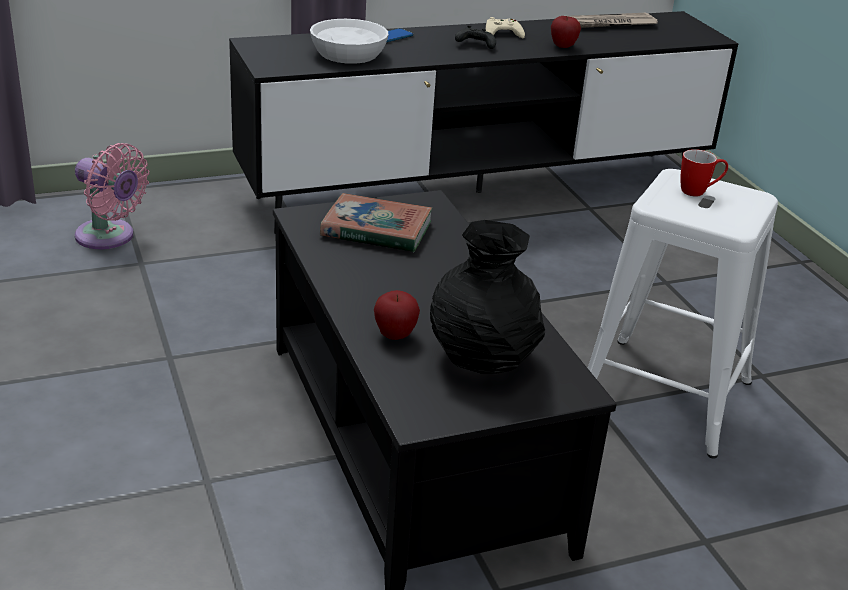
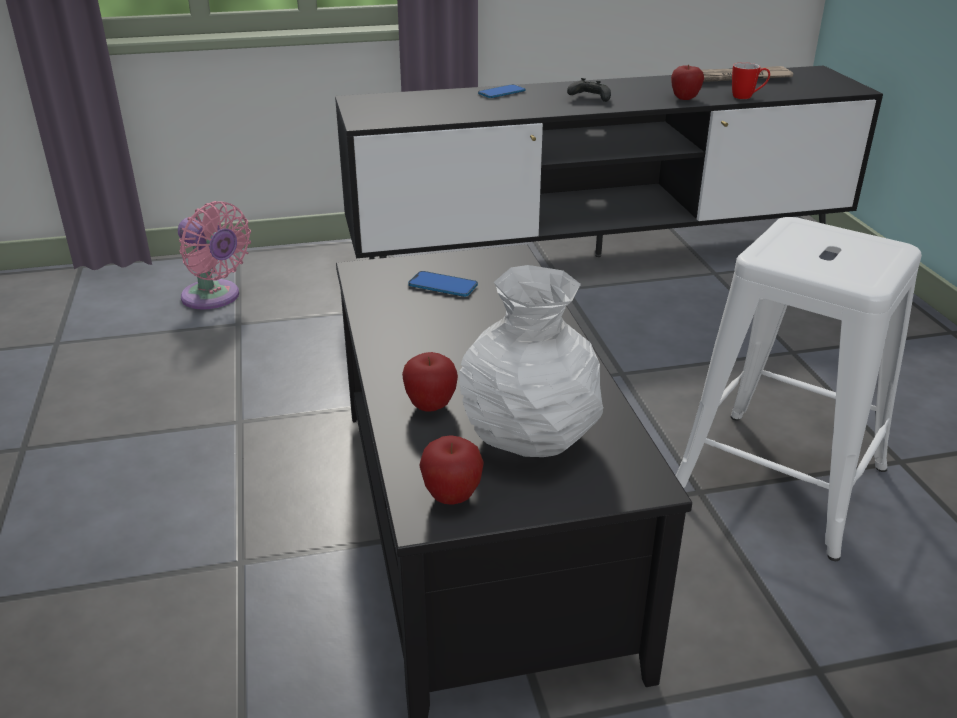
camera: 10 degrees right, 0 degrees up
(348, 54) = (452, 108): white bowl -> none
(376, 230) = (443, 285): book -> phone
(432, 406) = (452, 497): none -> apple
(483, 359) = (530, 438): black vase -> white vase
(502, 34) = (621, 88): beige game controller -> none
(699, 192) = (821, 242): mug -> mug (747, 97)

